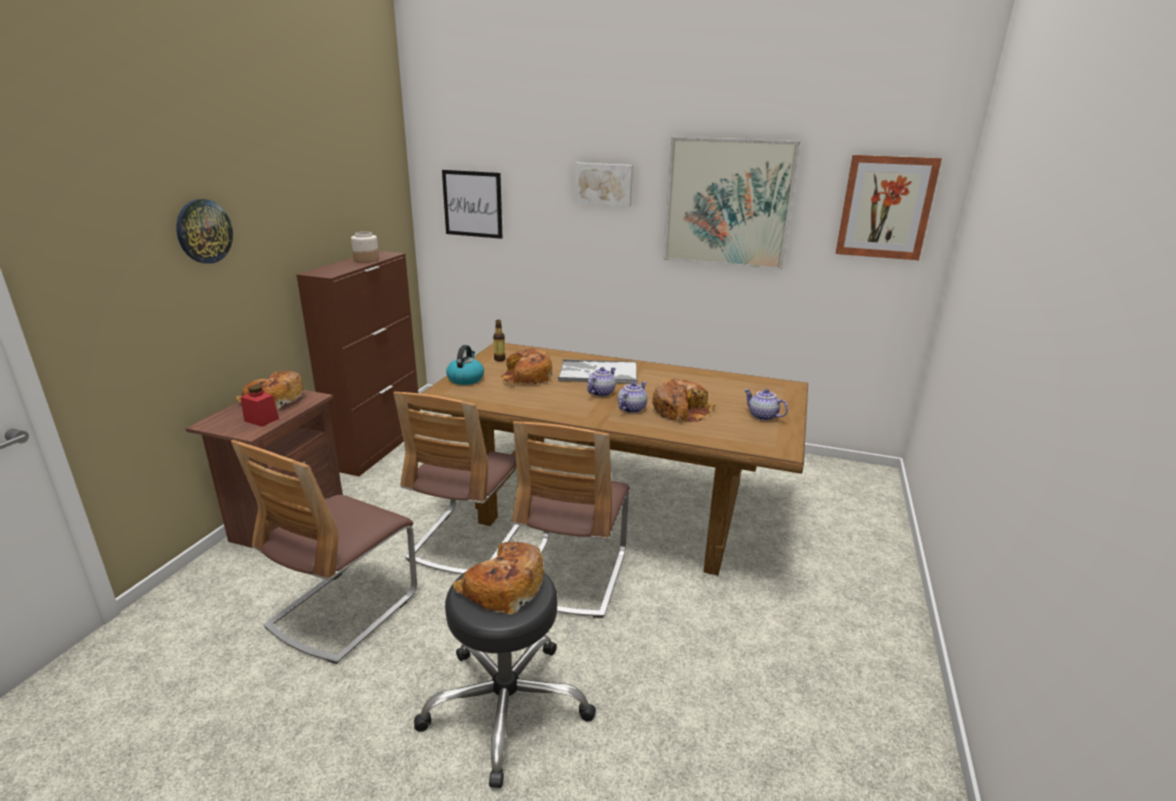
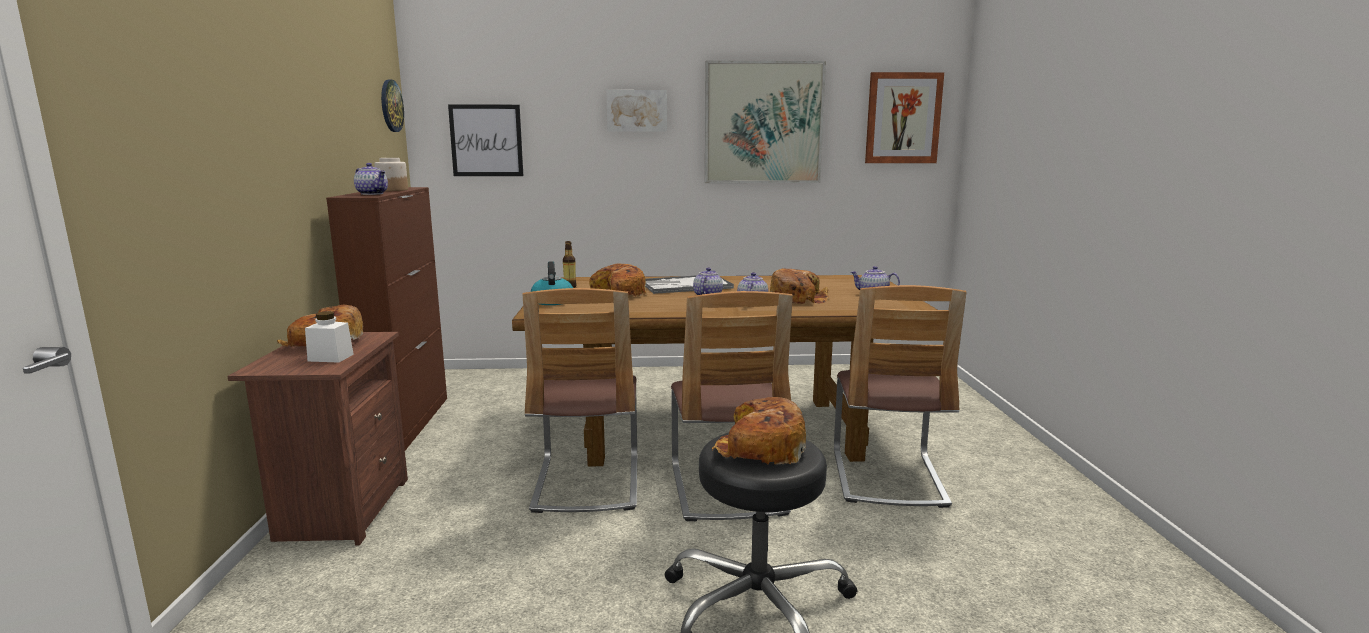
camera: 20 degrees left, 10 degrees down
(203, 231) = (241, 124): wall clock -> wall clock (391, 106)
(261, 420) = (330, 358): red jar -> white jar
(338, 269) = (373, 194): none -> teapot
(344, 610) = (491, 571): chair -> chair (887, 477)

